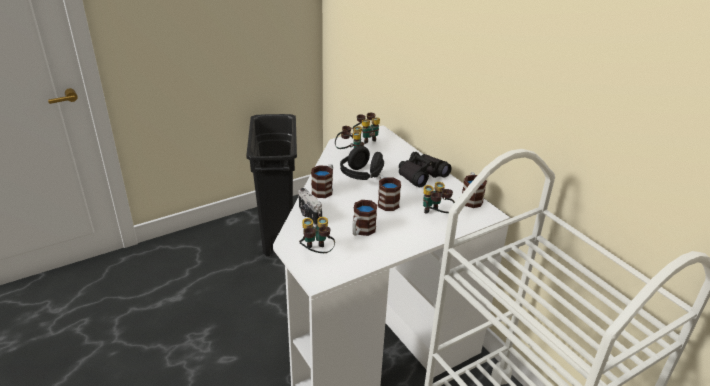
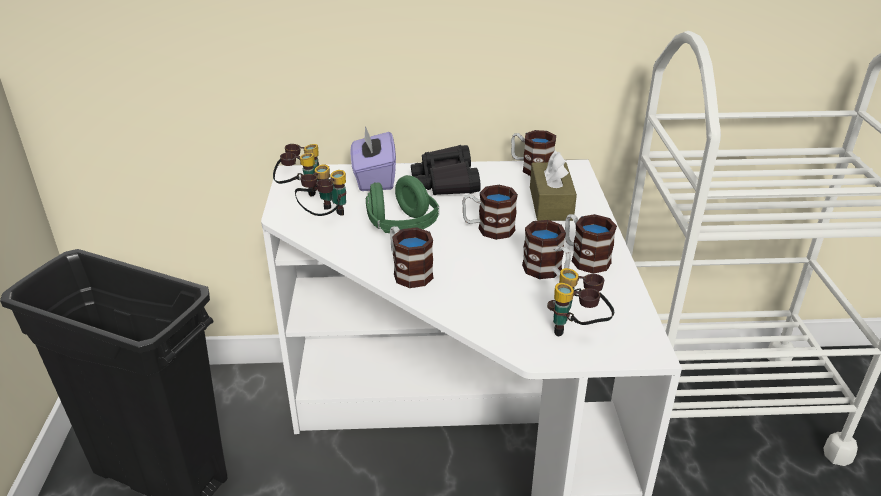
camera: 60 degrees left, 0 degrees up
(309, 216) = (471, 308): camera -> none
(361, 176) = (401, 227): black headphones -> green headphones
(387, 240) = (584, 258): none -> mug
(400, 154) = (374, 178): none -> purple tissue box
(436, 215) = (550, 203): binoculars -> brown tissue box

